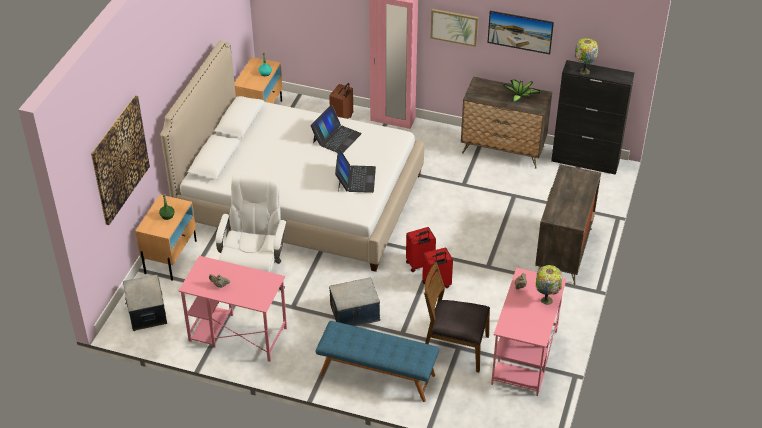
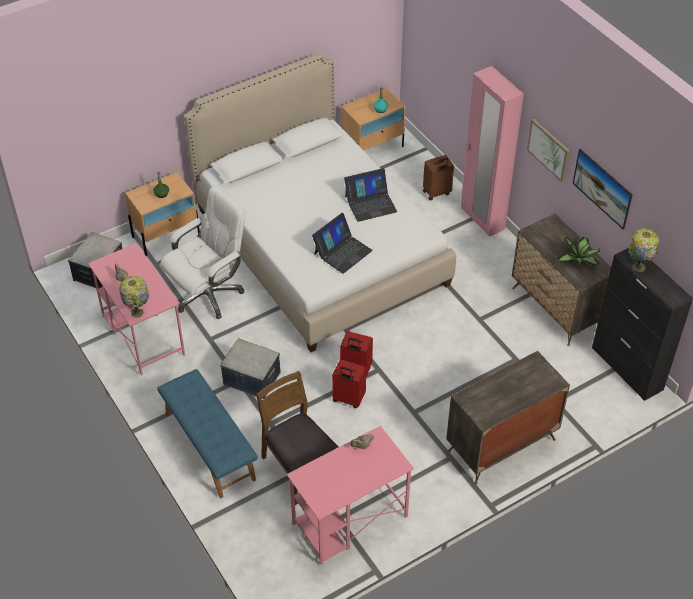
camera: 40 degrees right, 5 degrees up
(120, 160) = (114, 118): picture -> none
(546, 299) = (371, 475): table lamp -> table lamp (138, 312)

